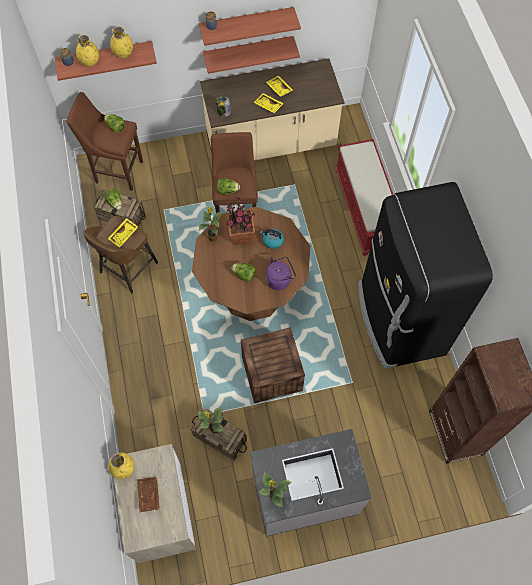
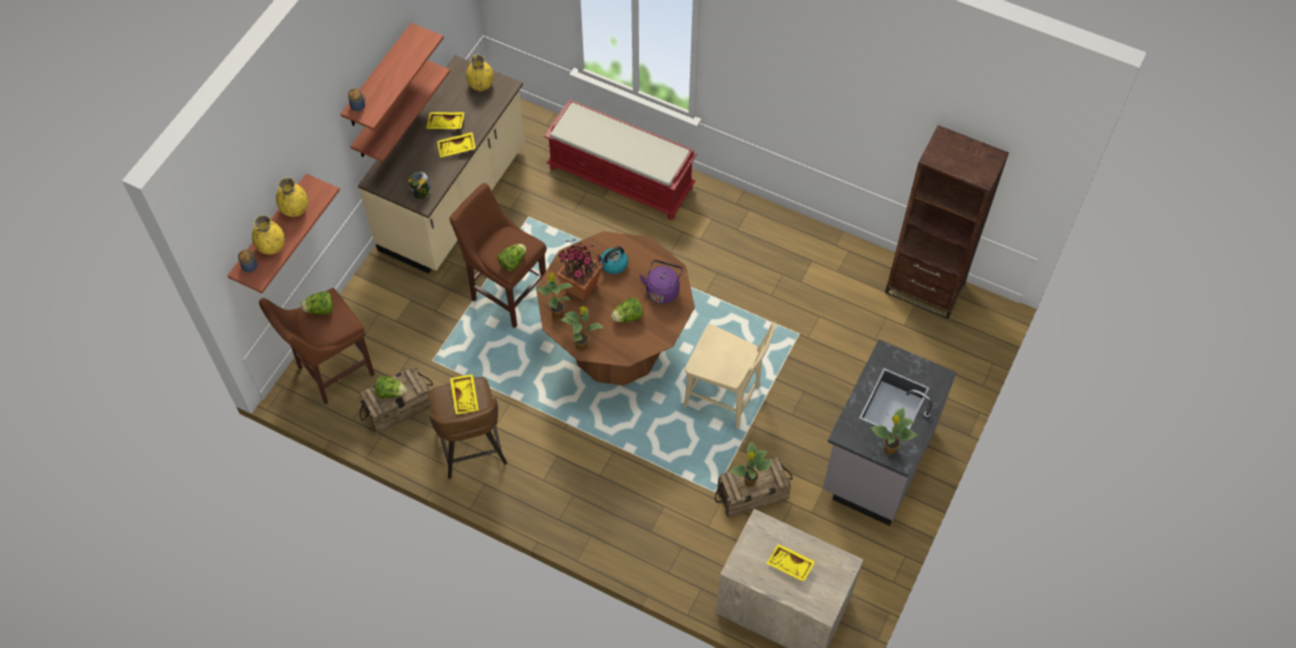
camera: 50 degrees left, 5 degrees down
(123, 468) = (742, 570): yellow vase -> yellow vase (481, 85)
(148, 495) = (789, 565): brown tray -> yellow tray
(203, 266) = (582, 345): none -> potted plant
(272, 374) = (726, 397): crate -> beige chair
(399, 320) = (771, 244): black fridge -> none

